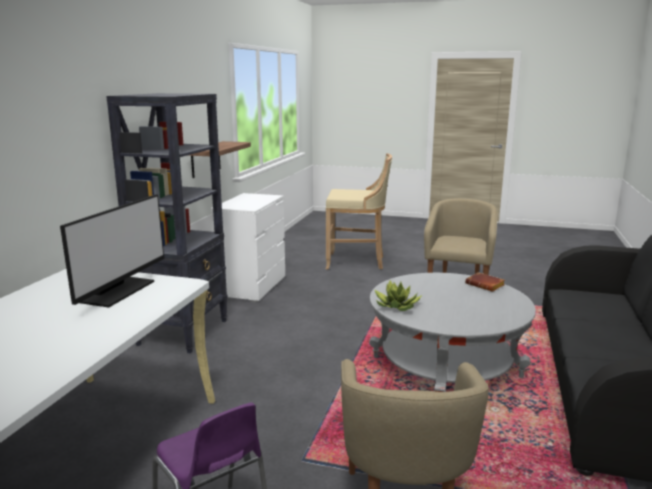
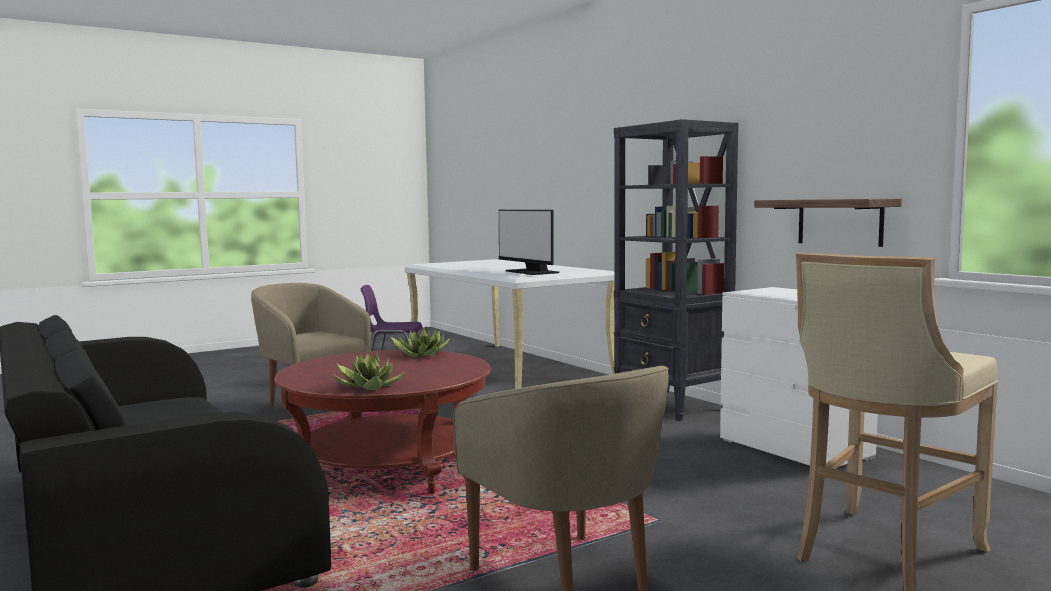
camera: 130 degrees right, 10 degrees down
(445, 367) = (388, 466): grey coffee table -> red coffee table
(486, 285) = (368, 387): brown book -> potted plant

